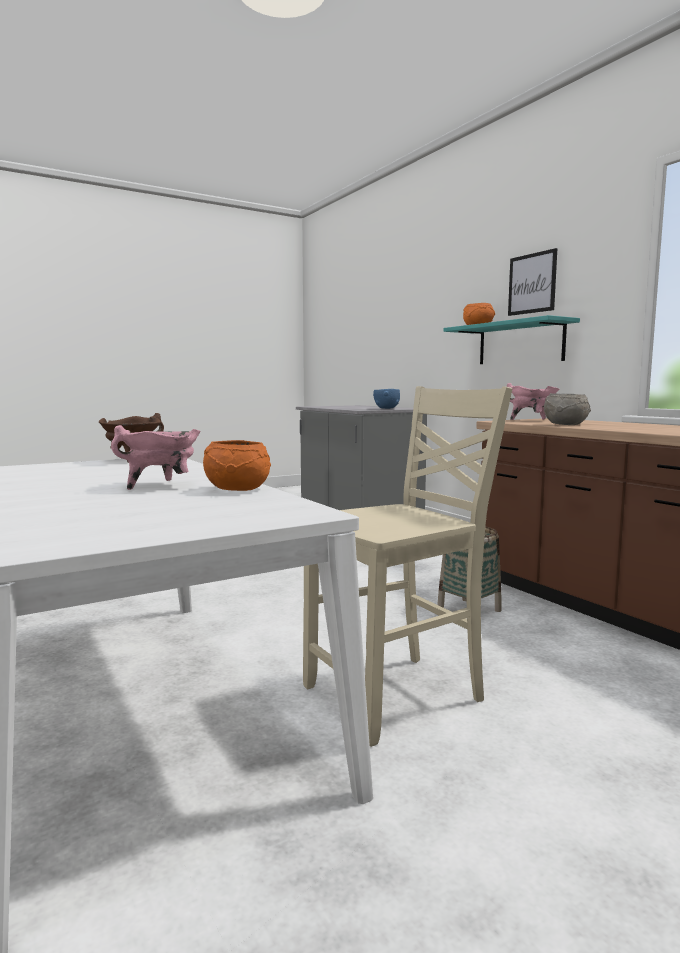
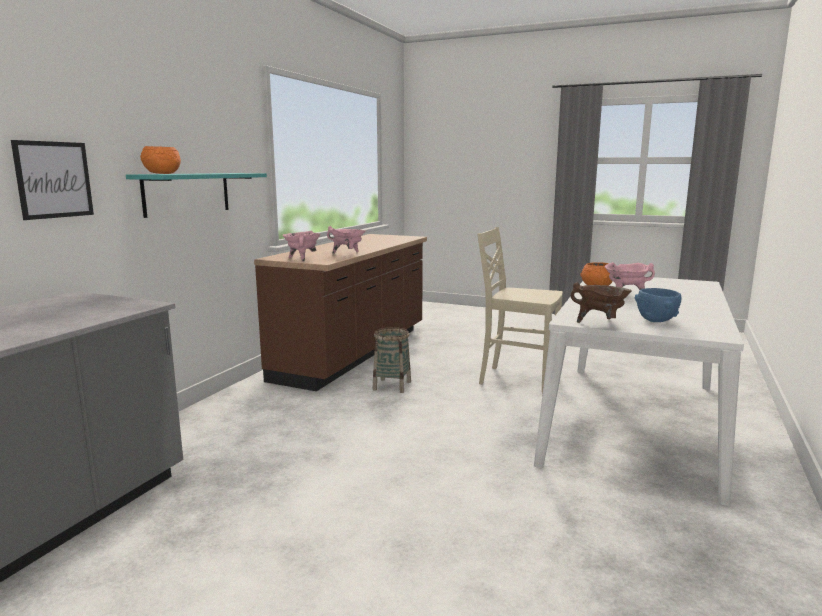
camera: 125 degrees left, 5 degrees up
(386, 408) = (95, 301): blue bowl -> blue bowl (656, 320)
(532, 283) = (190, 133): picture -> picture (54, 179)
(565, 425) = (348, 253): grey bowl -> pink cooking pot

